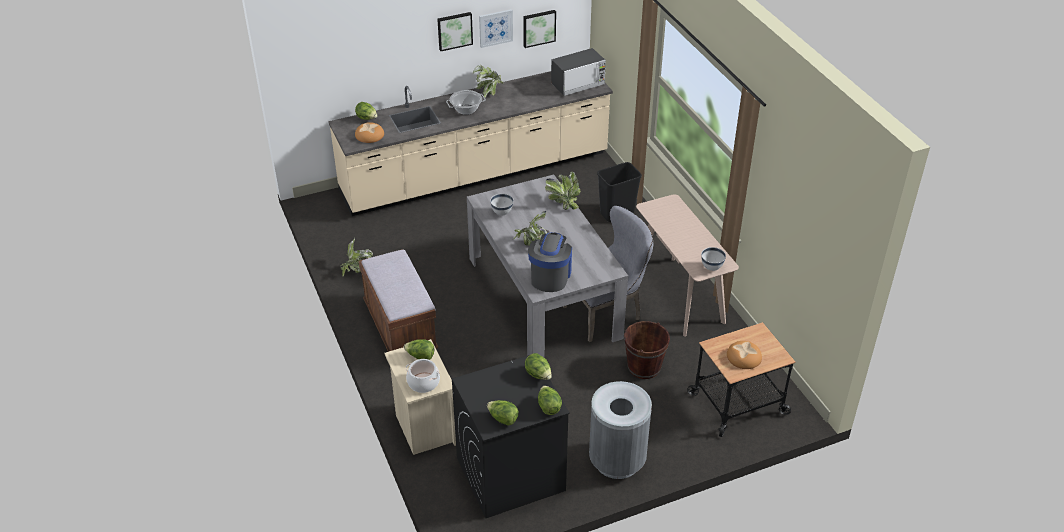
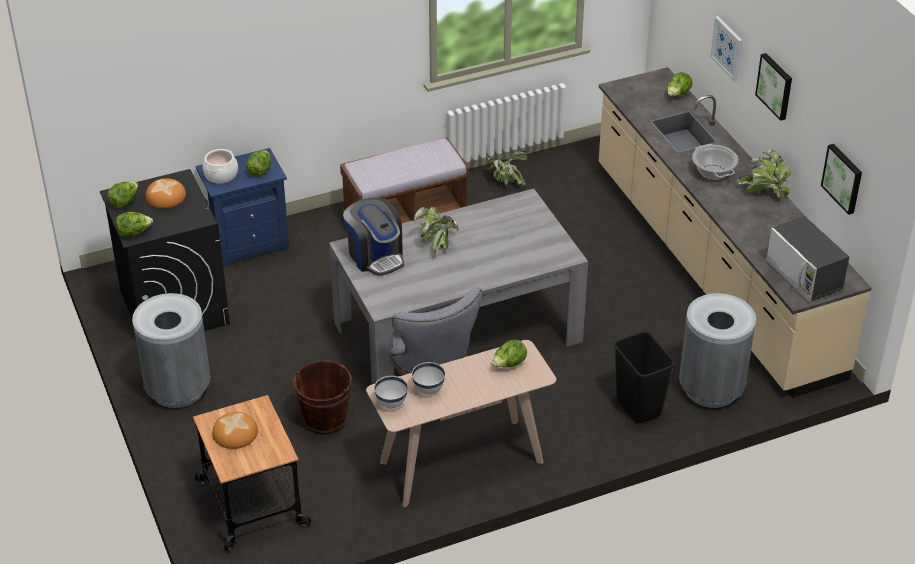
camera: 90 degrees right, 0 degrees up
(370, 135) = (640, 99): bread -> bread (166, 197)
(424, 428) = (249, 243): beige nightstand -> blue nightstand
(495, 28) = (808, 127): picture -> picture (727, 48)
(502, 213) = (500, 217): white bowl -> white bowl (428, 390)
(538, 375) = (182, 226): lettuce -> lettuce (509, 364)
(550, 276) = (375, 256): coffee machine -> coffee machine turned 45 degrees clockwise
(563, 202) = (524, 268): potted plant -> none
(597, 183) = (711, 389): none -> grey trash can

